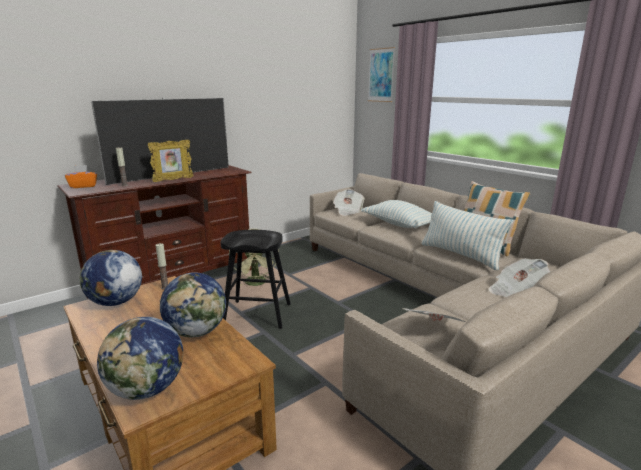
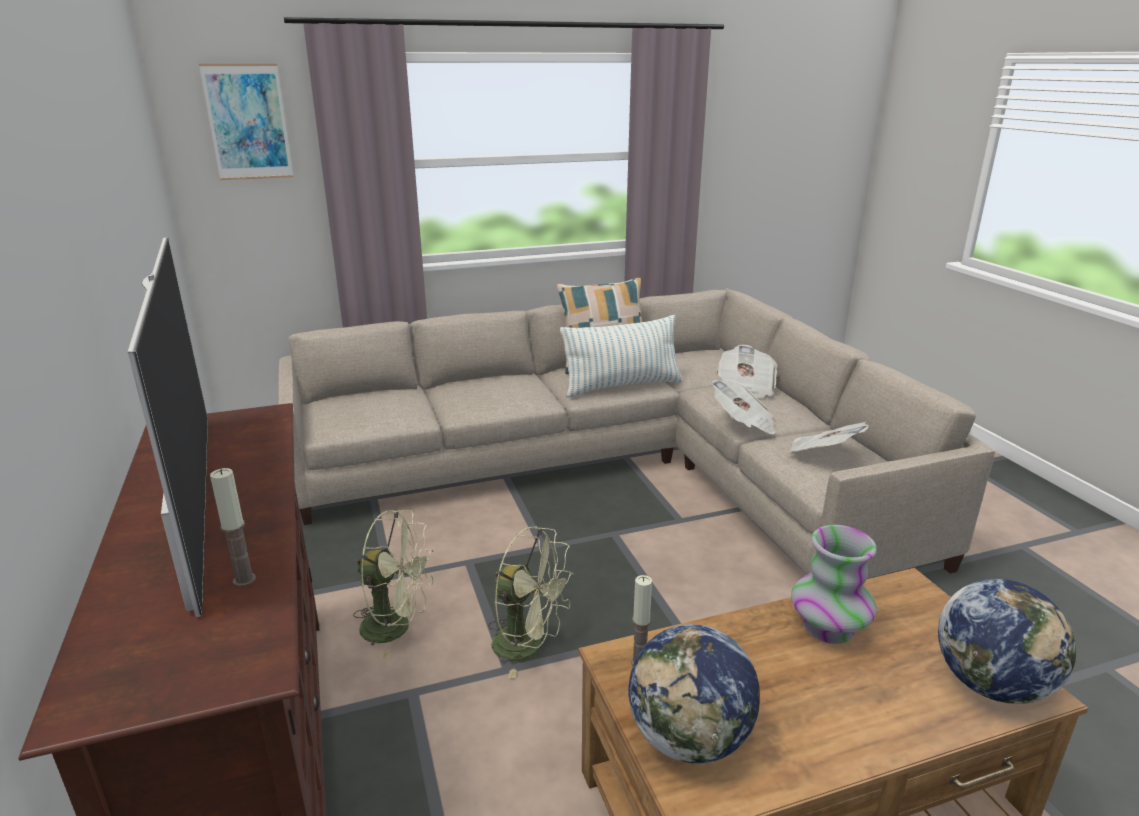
camera: 70 degrees left, 5 degrees up
(83, 186) = (152, 670): orange tissue box -> none
(173, 180) = (265, 499): picture frame -> none
(197, 332) = (828, 627): globe -> vase
(257, 314) = (528, 646): black stool -> green fan
(348, 211) = (355, 411): newspaper -> newspaper (743, 423)
(399, 224) = (473, 390): pillow -> none

